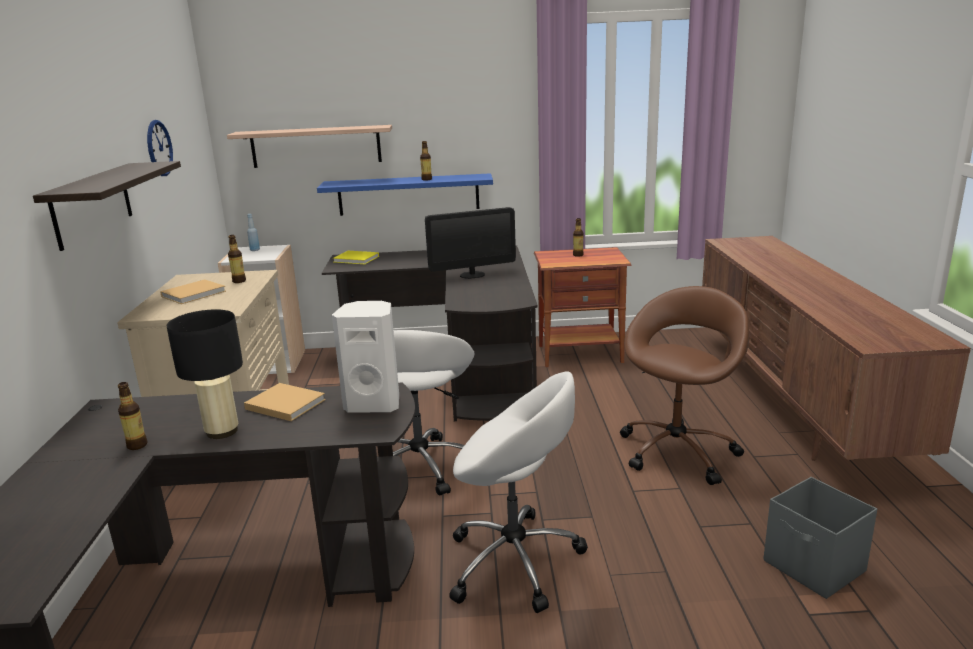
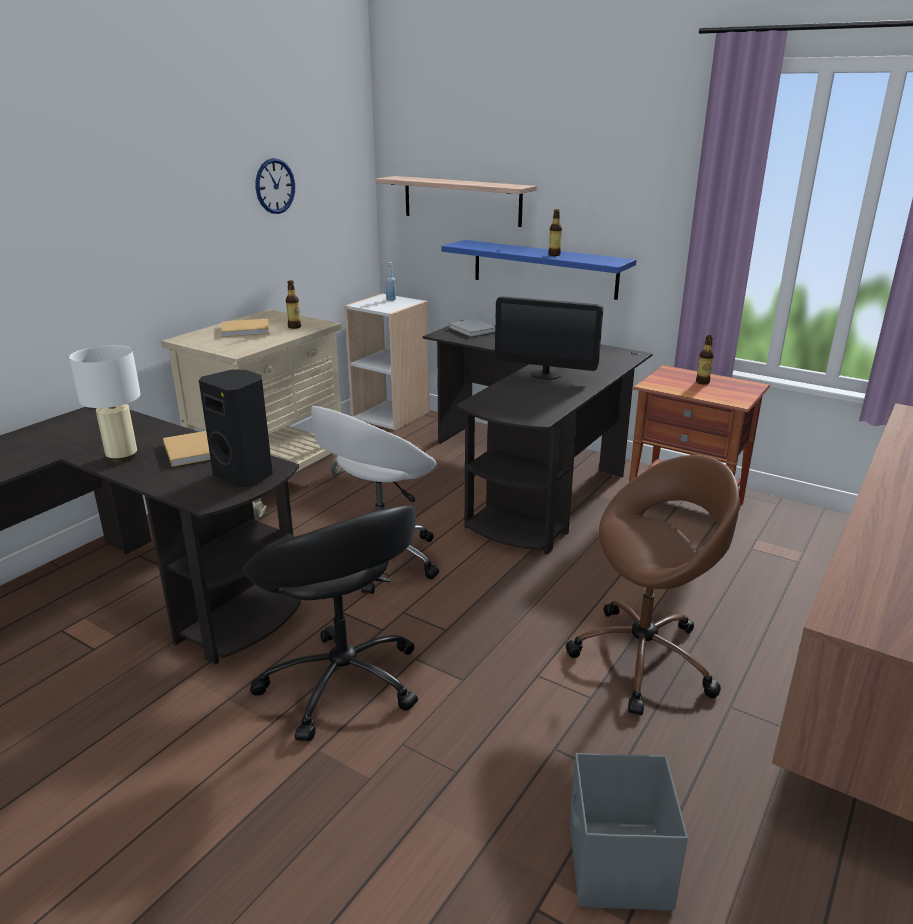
camera: 35 degrees right, 5 degrees up
(92, 204) = (152, 232): shelf -> none
(137, 445) = (65, 447): bottle -> none
(222, 431) = (123, 456): black table lamp -> white table lamp
(357, 259) = (473, 330): yellow book -> grey book
(374, 403) = (245, 475): white speaker -> black speaker
(517, 561) = (344, 685): white office chair -> black office chair

